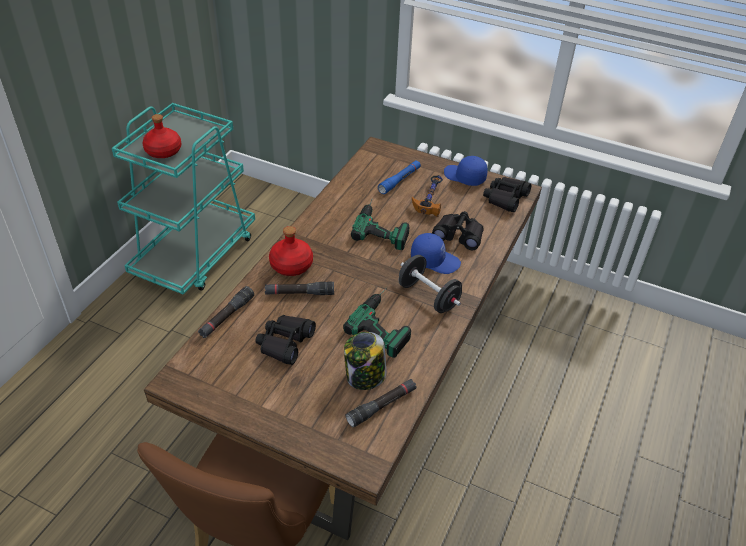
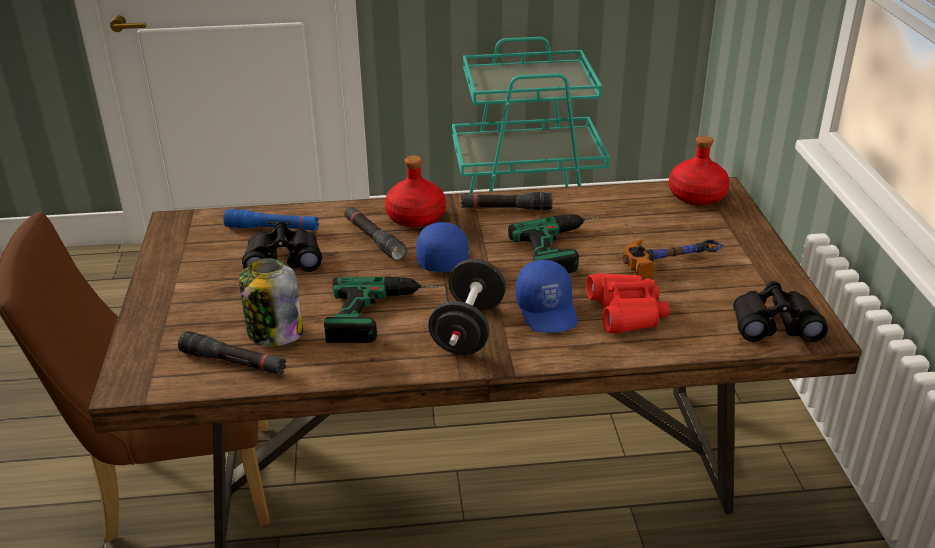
camera: 60 degrees right, 10 degrees down
(163, 151) = (504, 82): red bottle -> red bottle (696, 196)
(227, 317) = (292, 213): black flashlight -> black flashlight (506, 208)
(399, 180) = (676, 228): blue flashlight -> blue flashlight (272, 228)
(458, 235) = (626, 312): black binoculars -> red binoculars
(464, 177) = (766, 273): blue cap -> blue cap (442, 256)

